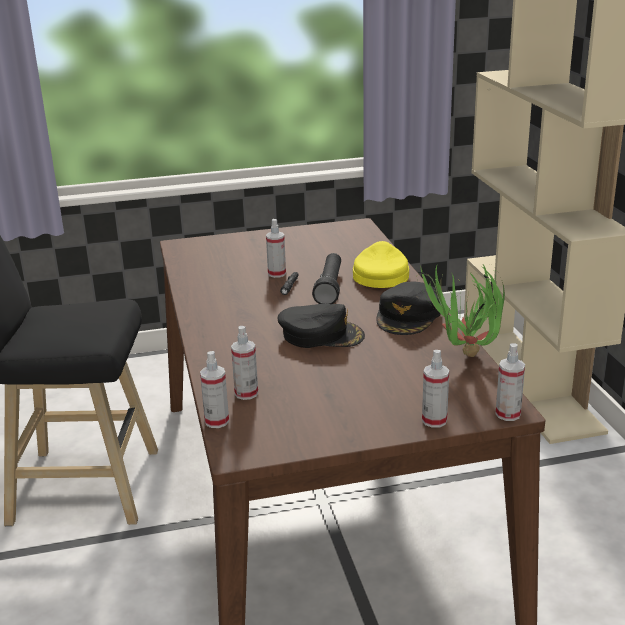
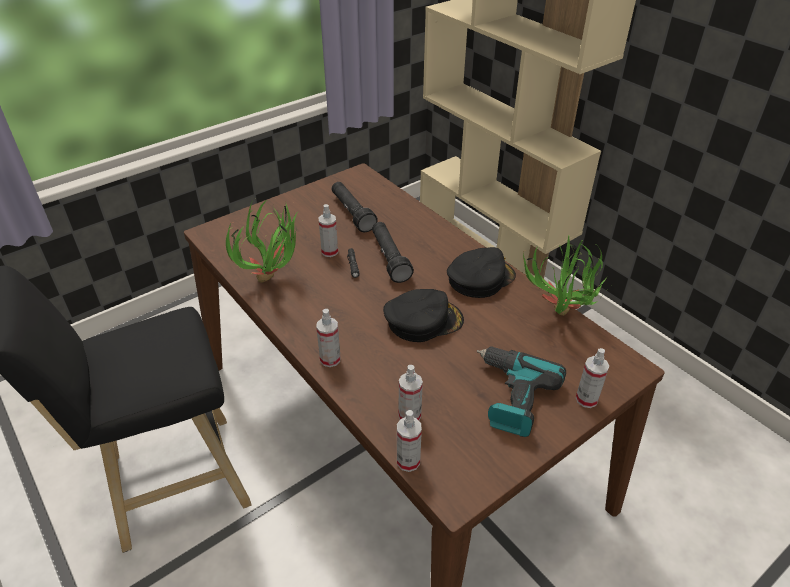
camera: 25 degrees left, 15 degrees up
(210, 284) = (275, 279): none -> potted plant
(323, 251) = (352, 213): none -> black flashlight
(356, 402) = (511, 397): none -> power drill
(380, 275) = (422, 233): yellow cap -> none
(408, 316) = (480, 278): black cap -> black cap turned 120 degrees counterclockwise
(508, 414) = (634, 373): spray bottle -> spray bottle (330, 359)

